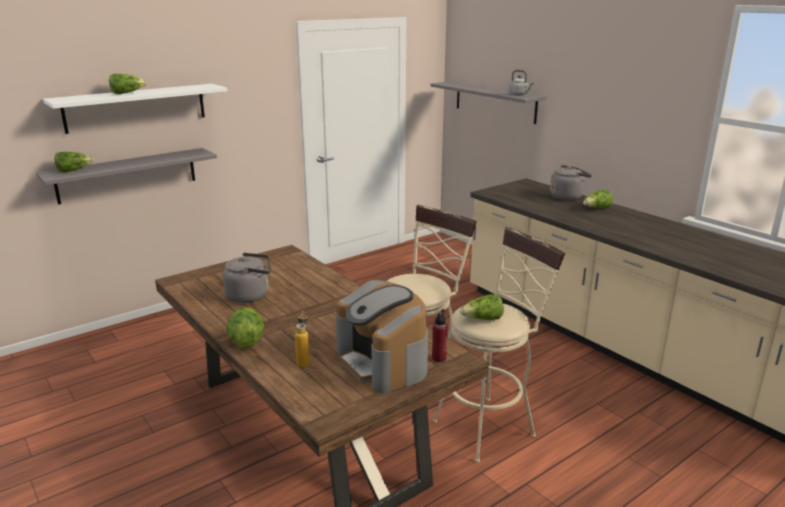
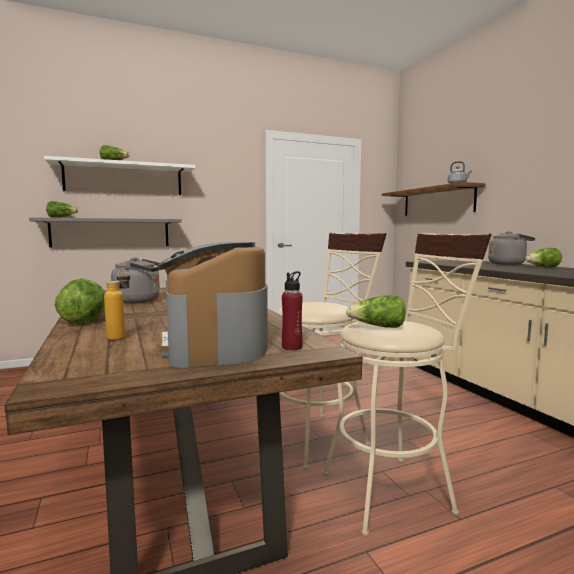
camera: 15 degrees right, 15 degrees down
(495, 102) = (437, 201): grey shelf -> brown shelf

